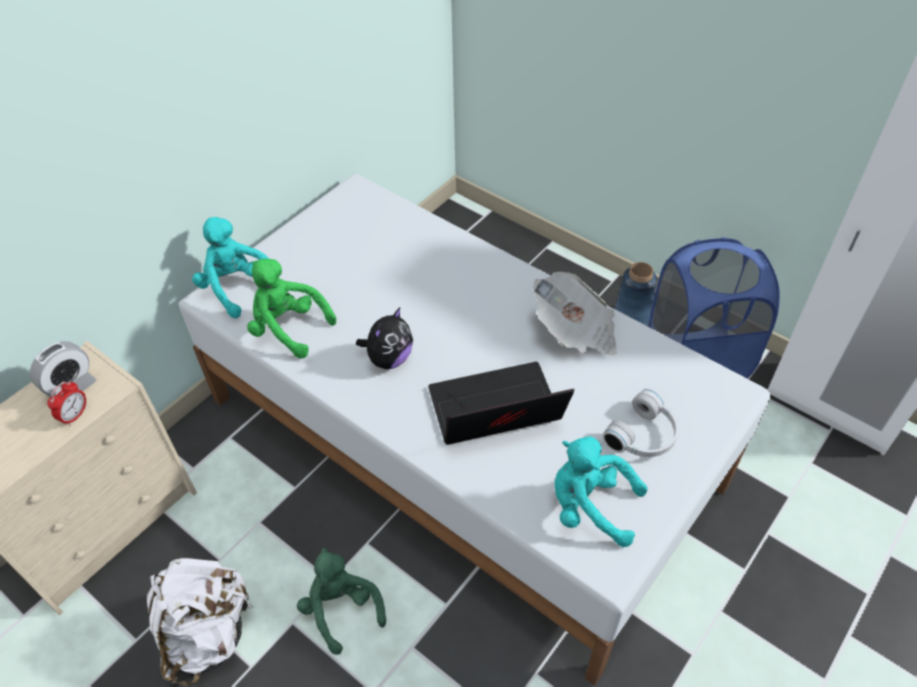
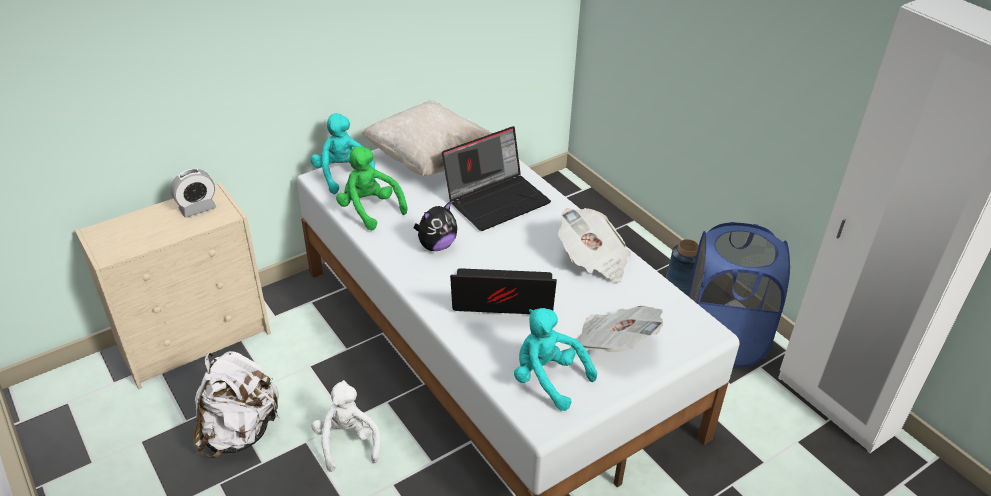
camera: 15 degrees right, 10 degrees down
(75, 415) = (192, 225): alarm clock -> none
(332, 240) = (429, 159): none -> beige pillow
(341, 609) = (347, 442): green plush toy -> white plush toy
(434, 276) = (497, 199): none -> laptop
(644, 436) = (615, 343): white headphones -> newspaper

